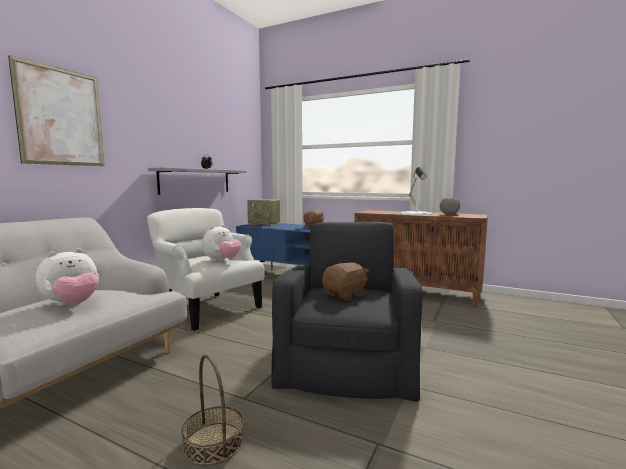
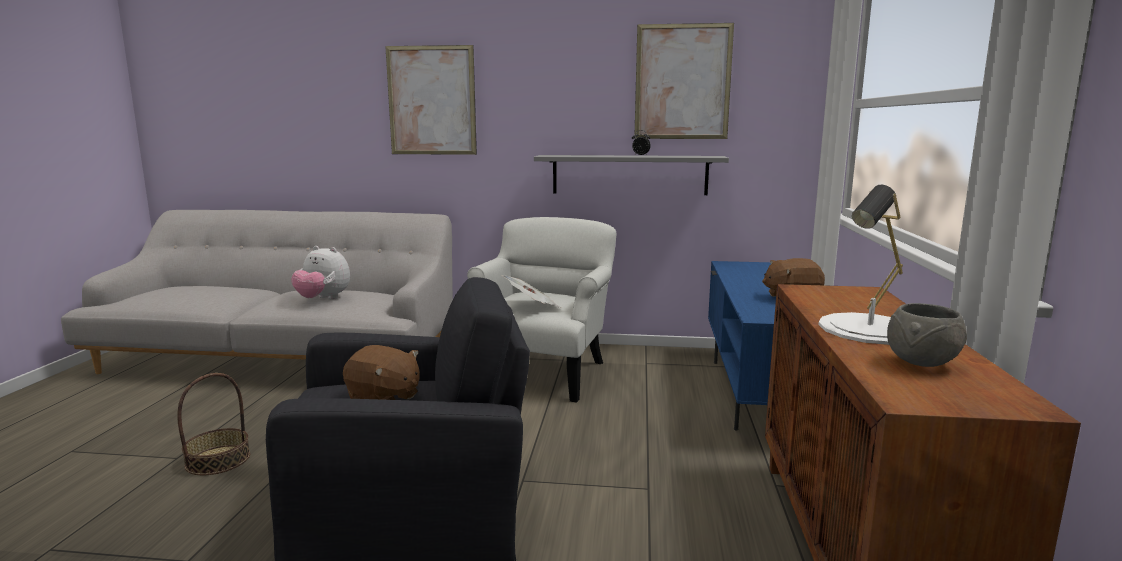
camera: 70 degrees right, 5 degrees up
(214, 129) = (682, 82): none -> picture
(222, 261) = (532, 306): plush toy -> newspaper
(265, 224) = (764, 269): radio -> none

